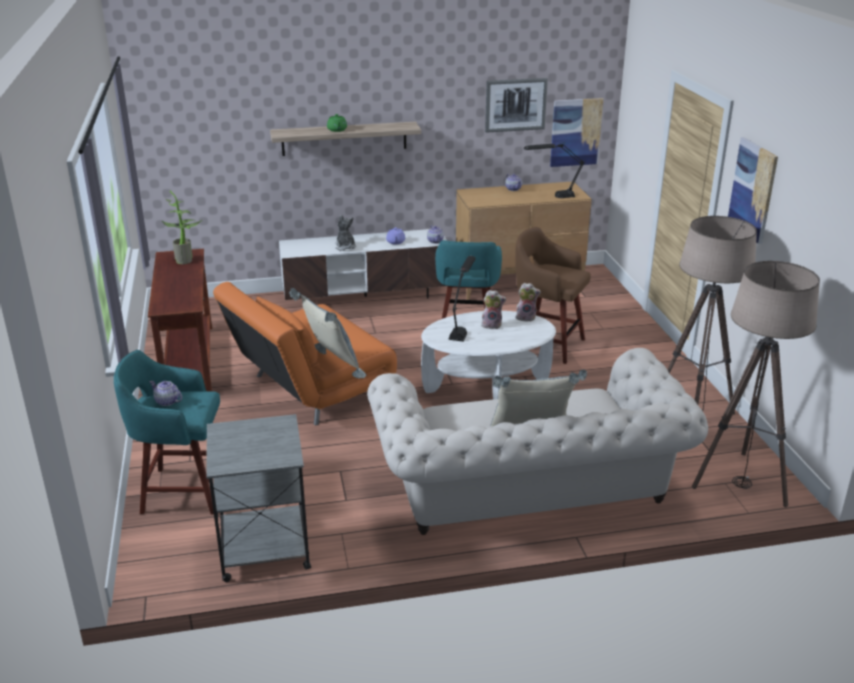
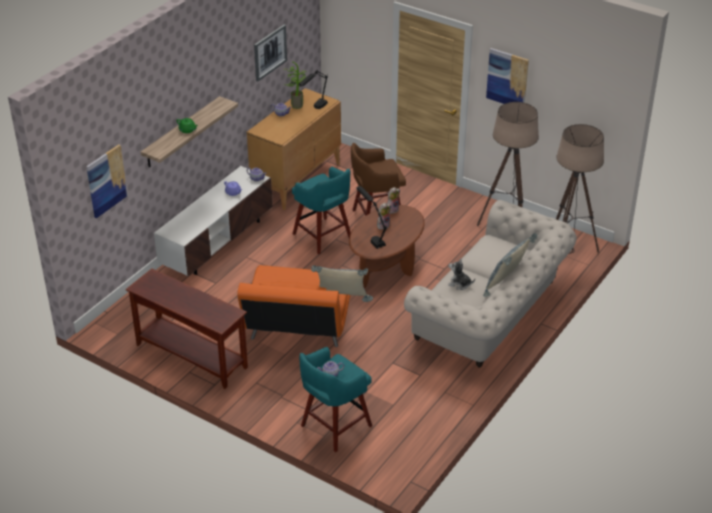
camera: 45 degrees left, 10 degrees up
(186, 260) = (160, 283): potted plant -> potted plant (297, 105)
(263, 548) = (422, 423): grey cart -> none
(345, 247) = (208, 214): plush toy -> plush toy (459, 284)
(487, 386) = (386, 266): white coffee table -> brown coffee table
(575, 132) = (301, 53): picture -> picture (106, 181)

